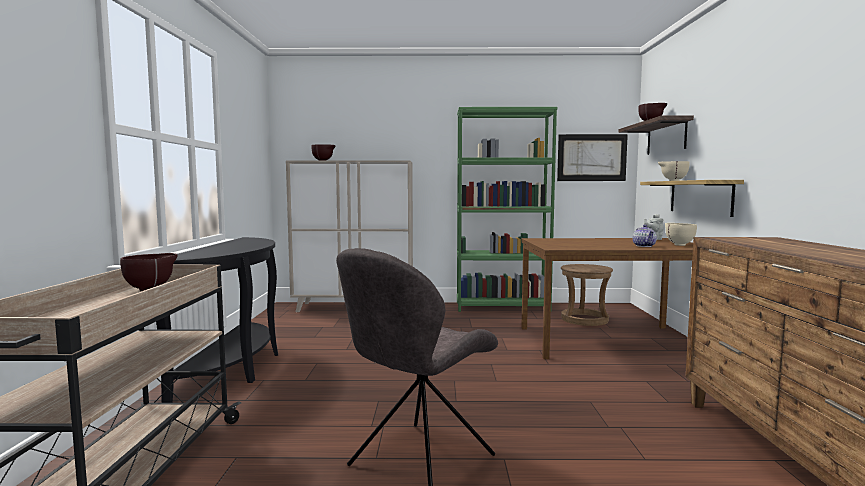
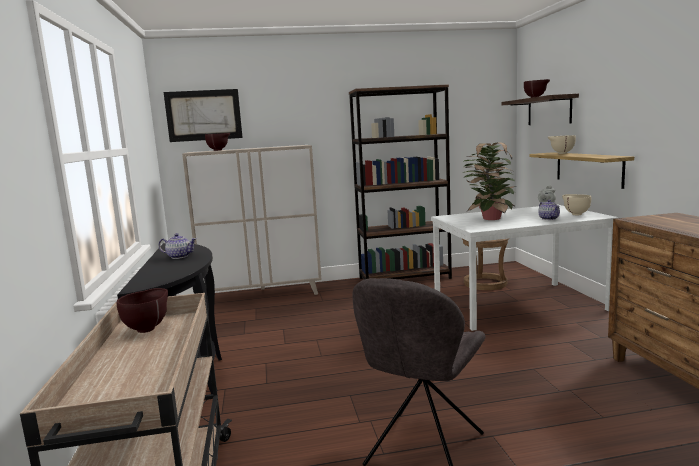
camera: 10 degrees left, 5 degrees up
(241, 244) = (179, 256): none -> teapot
(502, 307) = (405, 278): green bookcase -> brown bookcase
(579, 242) = (489, 218): none -> potted plant
(591, 157) = (476, 129): picture -> picture (203, 115)
(610, 341) = (518, 304): brown dining table -> white dining table

